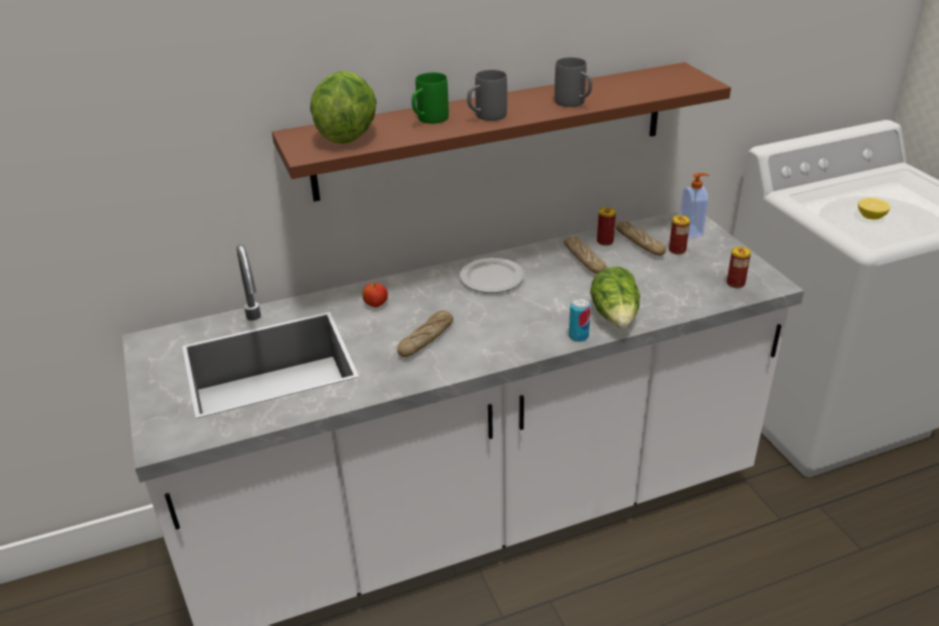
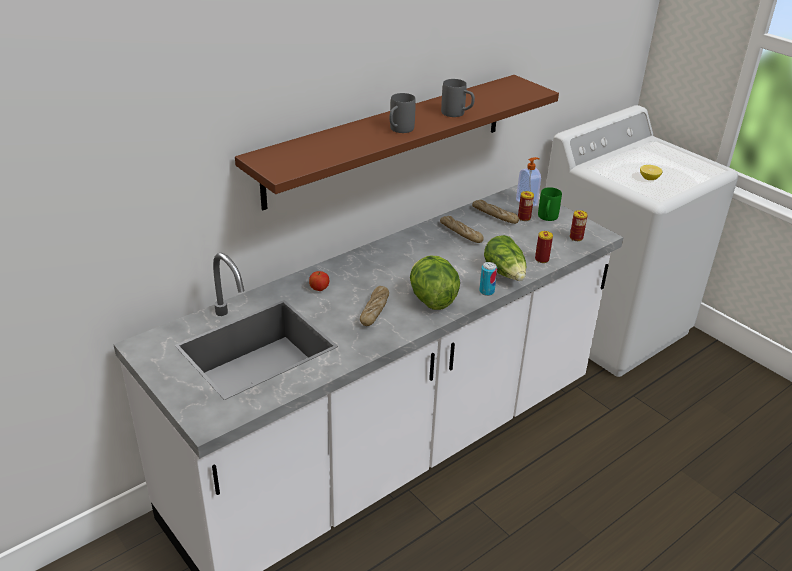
camera: 20 degrees left, 0 degrees up
(347, 136) = (301, 155): lettuce -> lettuce (431, 299)
(428, 120) = (356, 136): green mug -> green mug (547, 218)
(491, 279) = (398, 256): plate -> none
(605, 241) = (469, 217): can -> can (541, 259)

